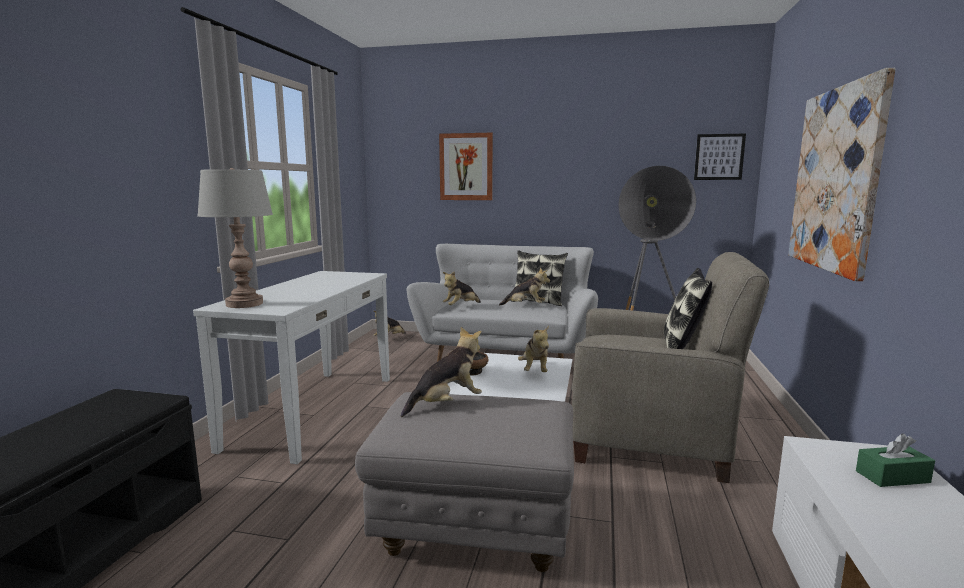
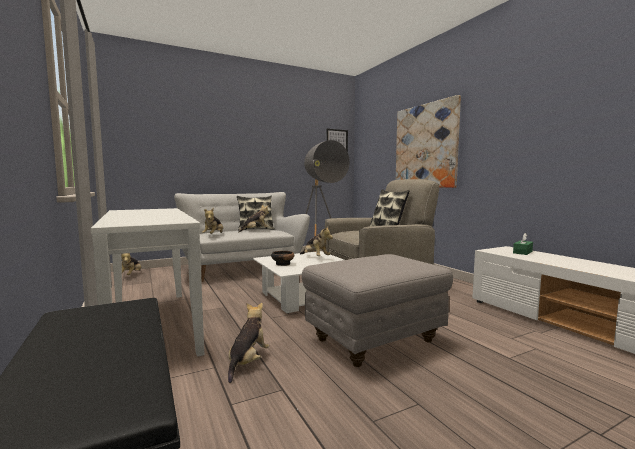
camera: 40 degrees left, 5 degrees down
(244, 304) = (132, 222): grey table lamp -> none
(446, 404) = (349, 263): plush toy -> plush toy (248, 362)
(466, 167) = (187, 137): picture -> none

